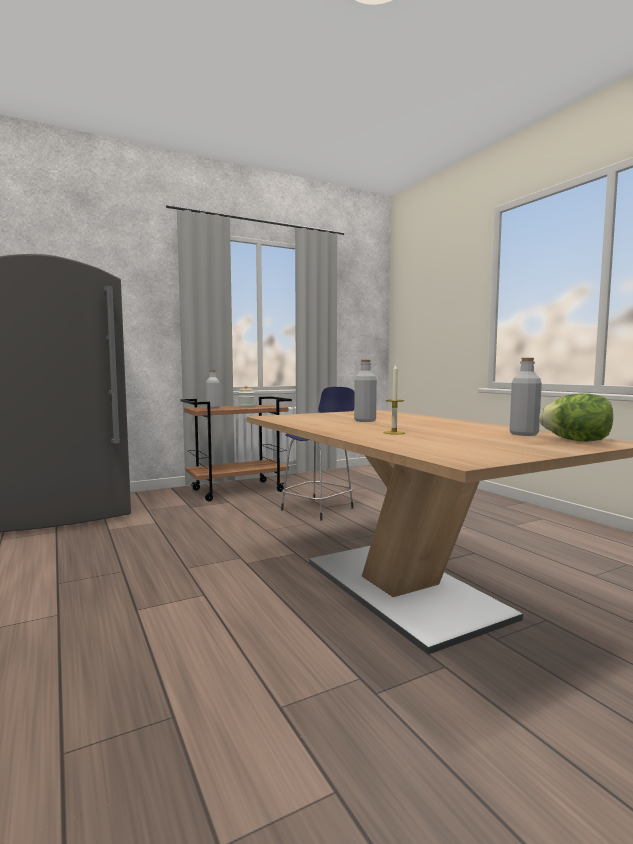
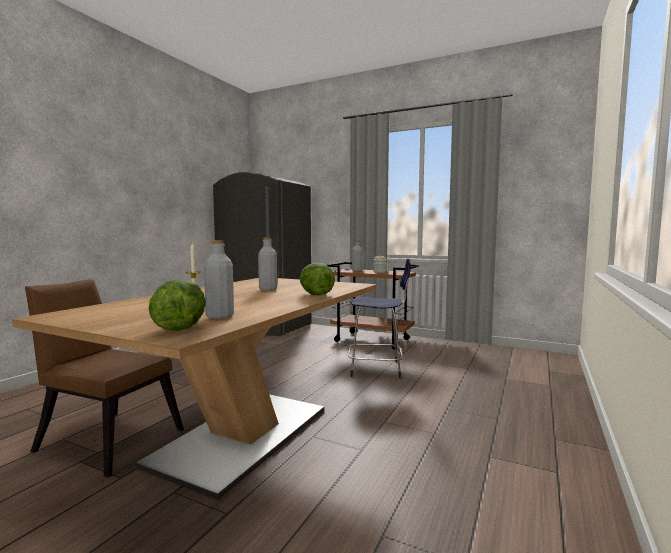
camera: 55 degrees right, 0 degrees up
(321, 668) = (107, 438): none -> brown chair
(425, 418) = (316, 294): none -> lettuce

